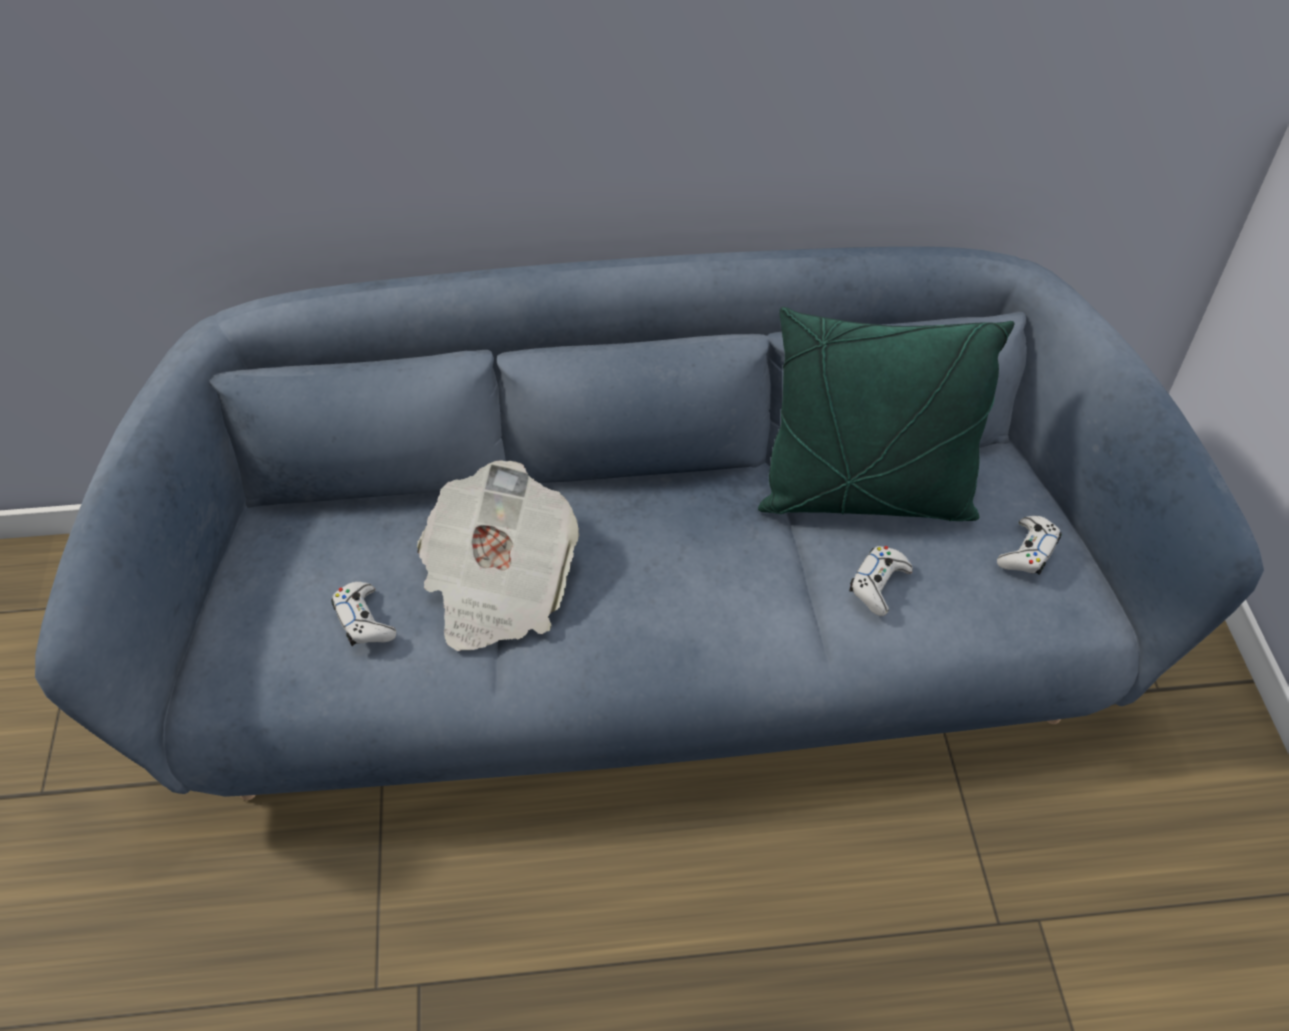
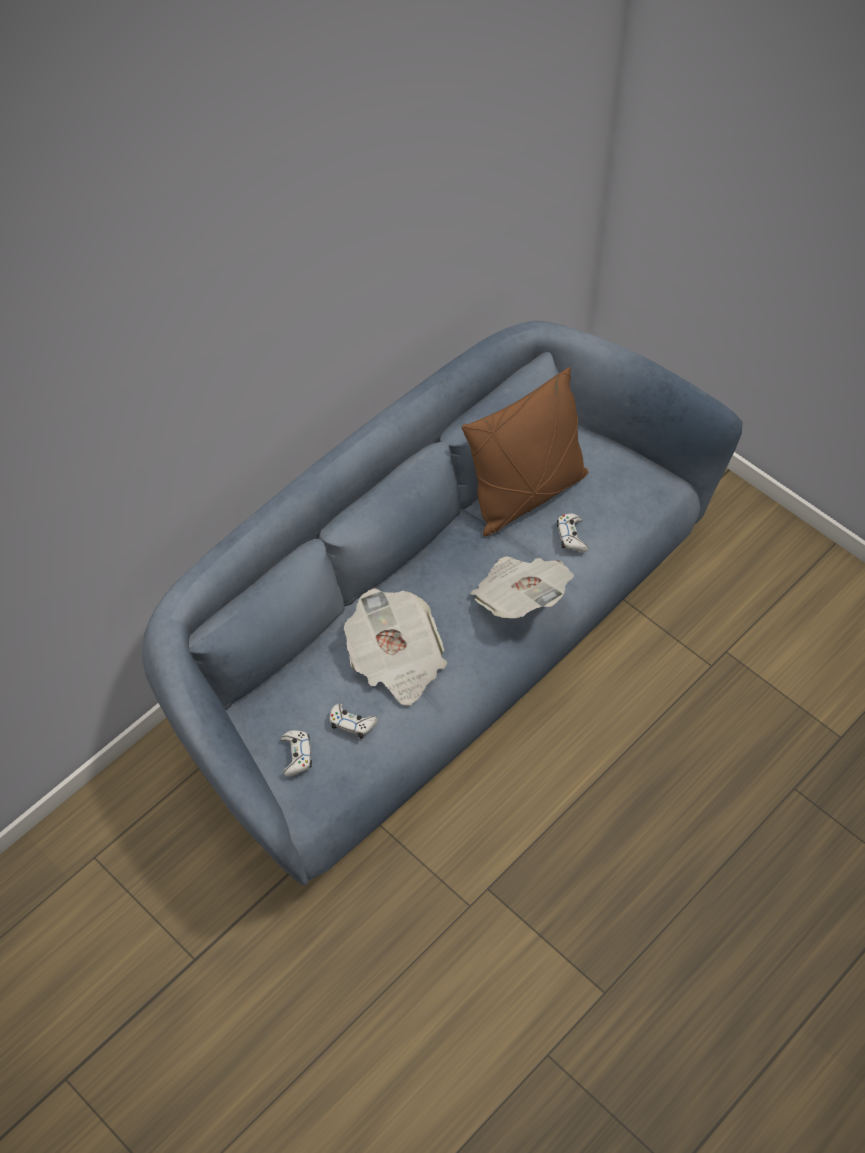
camera: 40 degrees left, 5 degrees up
(728, 615) = (519, 598): none -> newspaper
(866, 496) = (526, 494): green pillow -> brown pillow
(1027, 551) = (621, 474): white game controller -> white game controller (296, 755)

